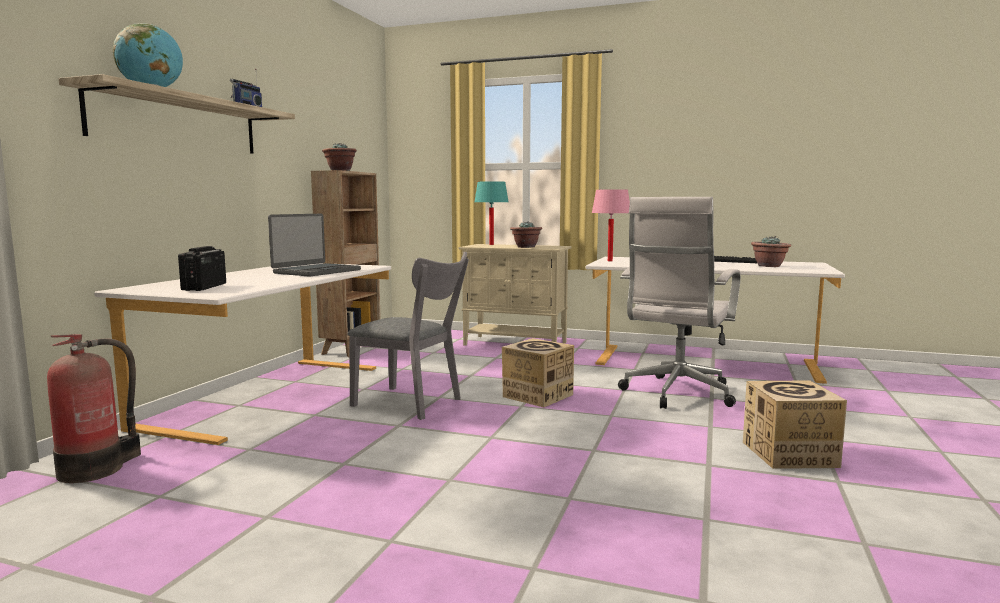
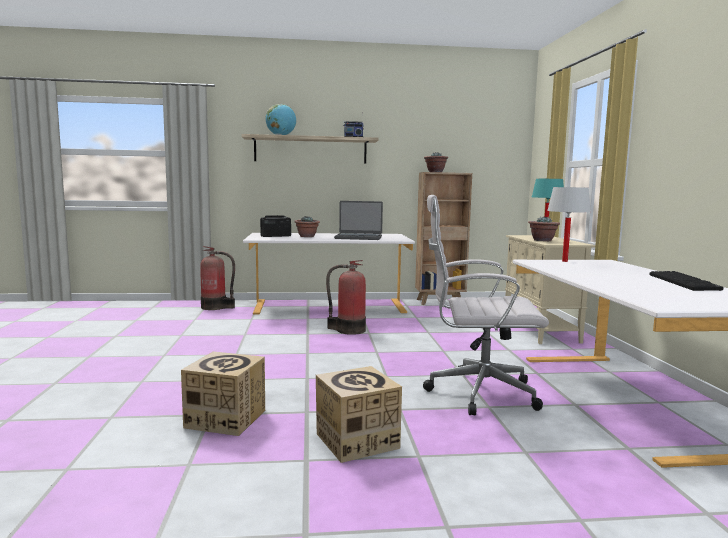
camera: 65 degrees right, 0 degrees up
(413, 403) = (348, 330): grey chair -> fire extinguisher
(537, 396) = (405, 353): cardboard box -> cardboard box (225, 419)
(609, 261) = (564, 261): pink table lamp -> white table lamp
(769, 266) = (663, 292): potted plant -> potted plant (307, 236)

